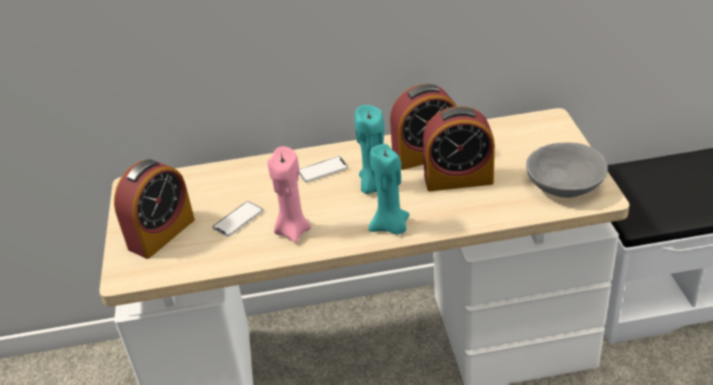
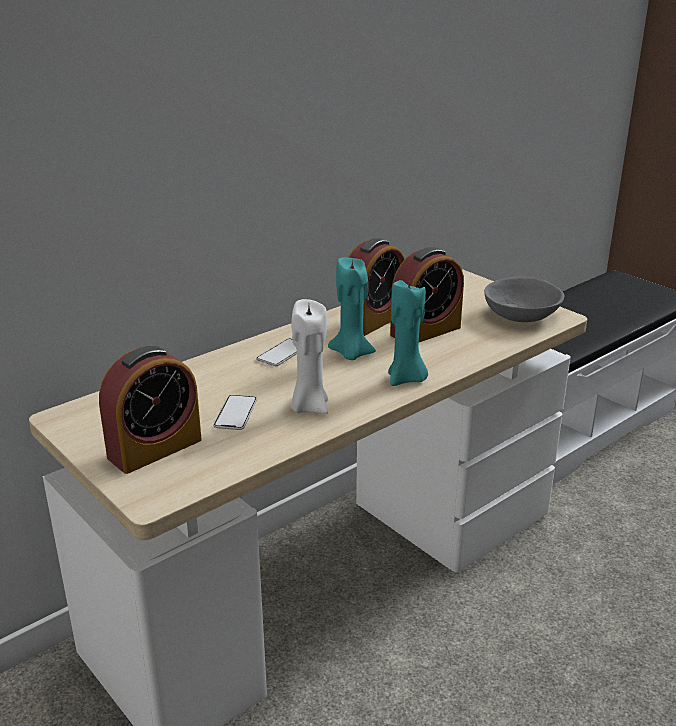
camera: 35 degrees left, 10 degrees down
(161, 234) = (155, 448): alarm clock -> alarm clock turned 45 degrees clockwise
(292, 231) = (309, 407): pink candle -> white candle

